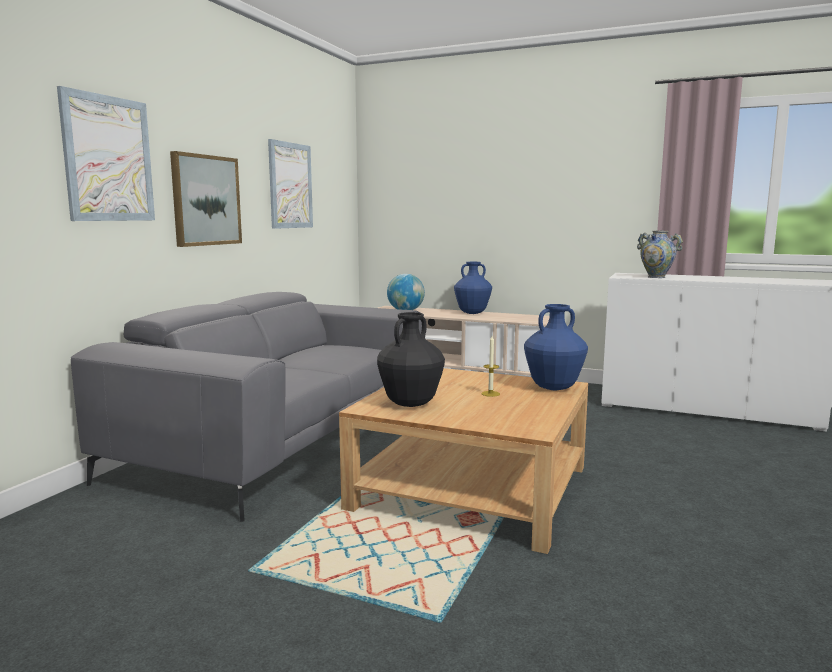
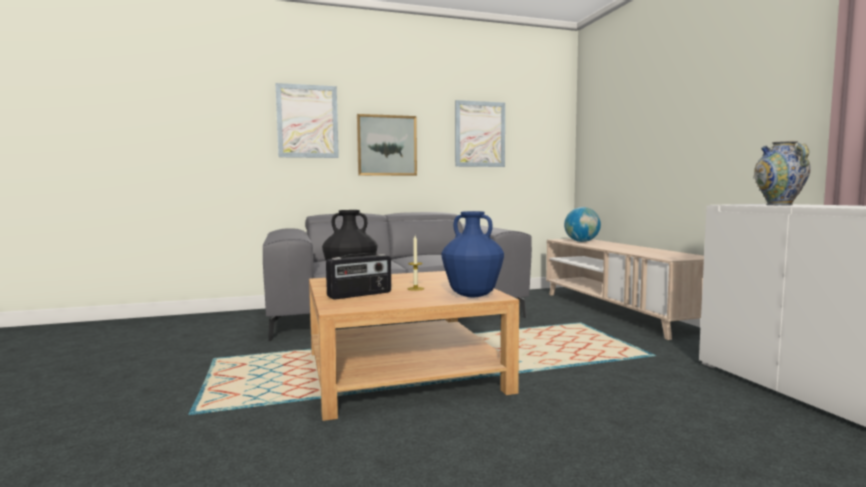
camera: 50 degrees right, 5 degrees down
(472, 313) = (634, 247): blue vase -> none
(484, 413) = (360, 295): none -> radio

